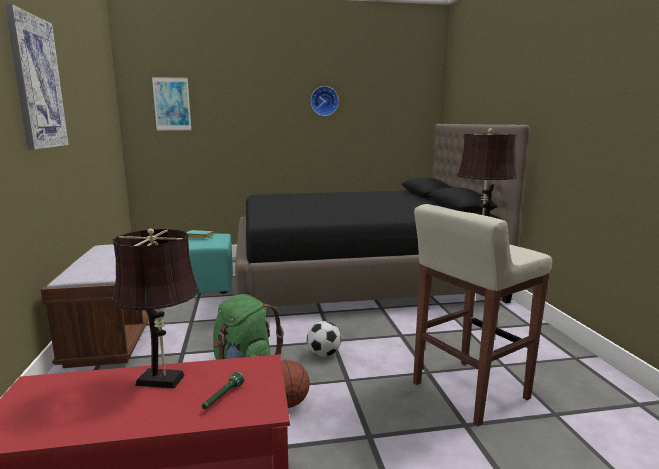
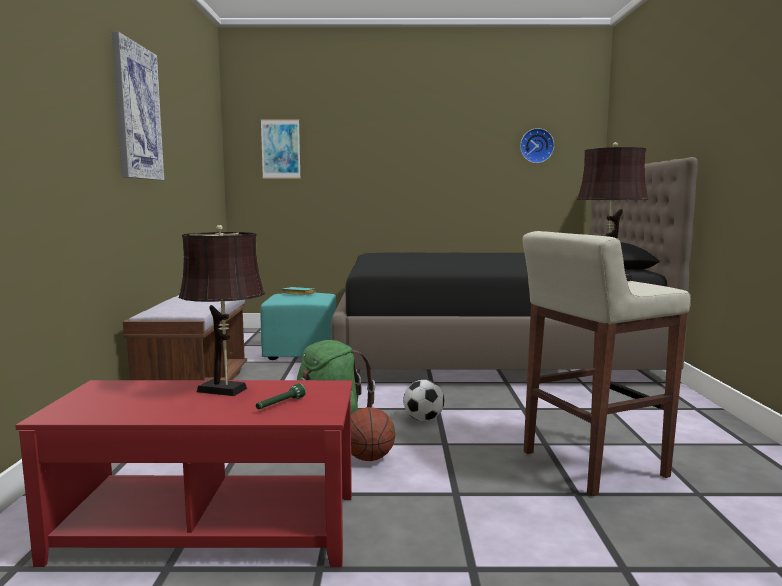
camera: 10 degrees right, 5 degrees down
(324, 101) = (454, 144): wall clock -> wall clock (536, 146)

